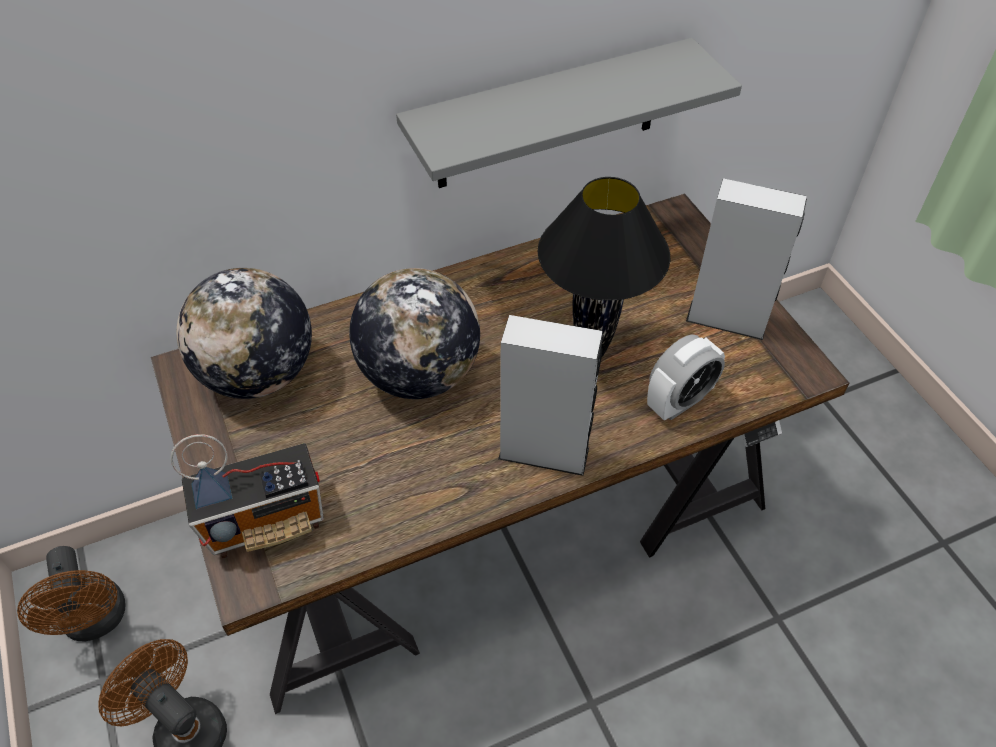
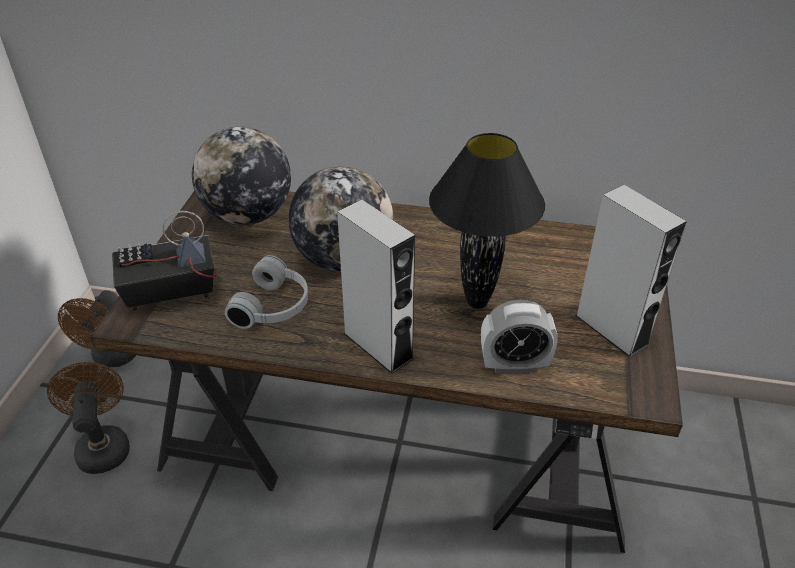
camera: 35 degrees right, 10 degrees down
(266, 520) = (170, 294): radio -> radio turned 150 degrees clockwise
(399, 469) = (275, 306): none -> white headphones
(548, 116) = (534, 108): grey shelf -> none

